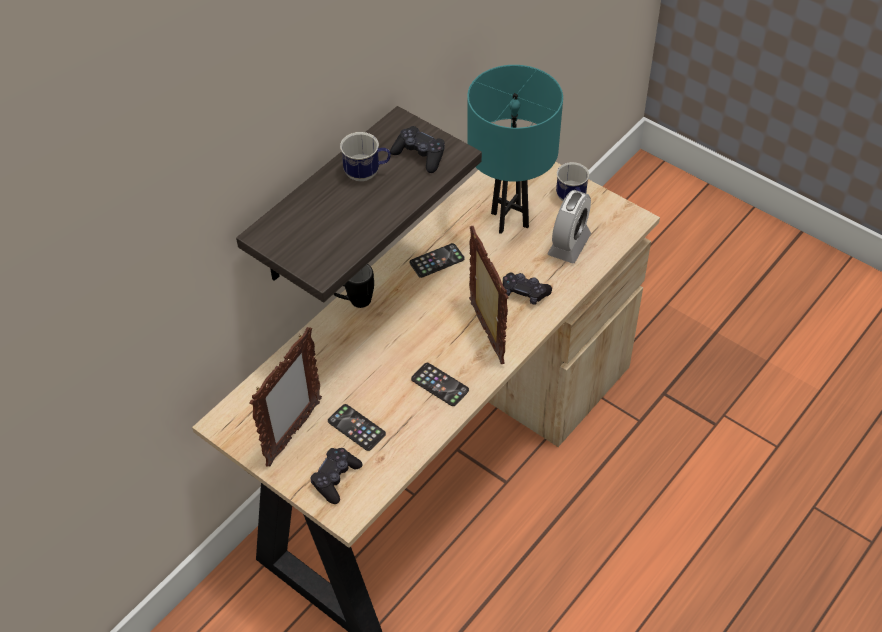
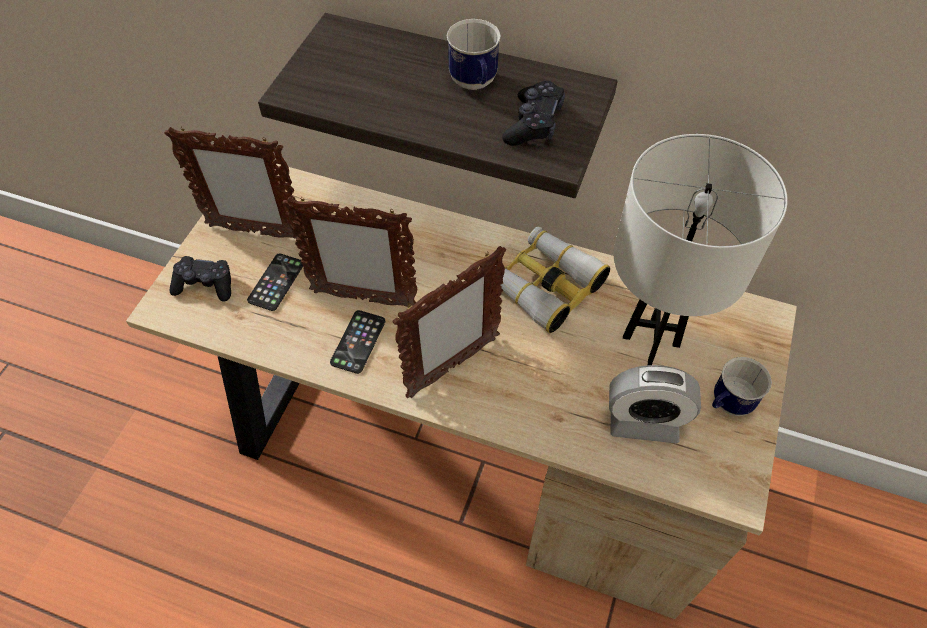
camera: 70 degrees right, 5 degrees up
(354, 302) = (449, 227): black mug -> none
(400, 373) = (363, 299): none -> picture frame
(437, 261) = (545, 285): phone -> binoculars
(510, 220) = (650, 341): turquoise table lamp -> white table lamp
(524, 293) = (535, 391): black game controller -> none

